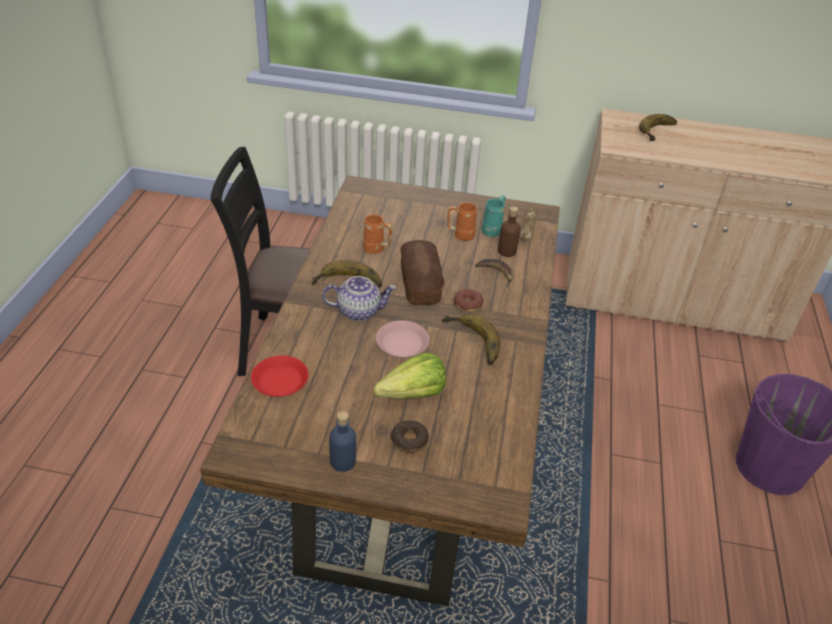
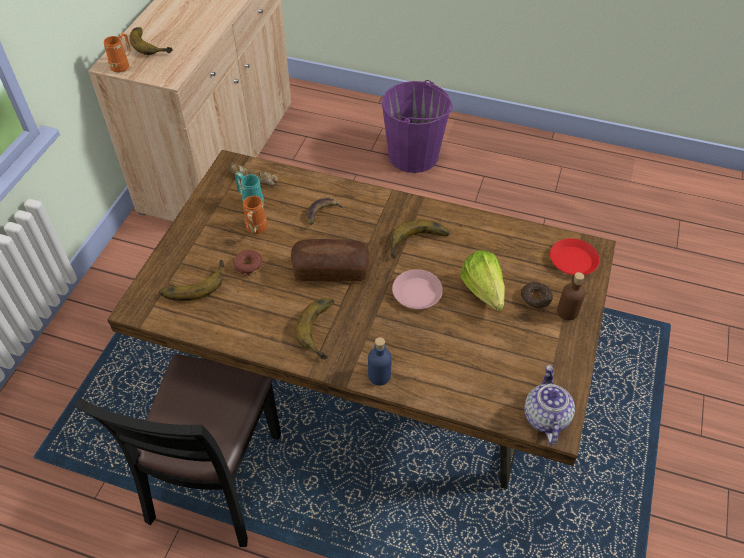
camera: 80 degrees left, 10 degrees up
(280, 380) = (465, 391): red plate -> red plate (573, 260)
(343, 461) = (561, 346): blue bottle -> blue bottle (379, 376)
(359, 311) = (367, 322): teapot -> teapot (545, 417)
(377, 250) = (268, 300): orange mug -> orange mug (123, 65)
(390, 209) = (193, 283): none -> banana
(468, 304) = (366, 239): donut -> donut (248, 265)
(507, 251) = (289, 199): brown bottle -> brown bottle (567, 312)

